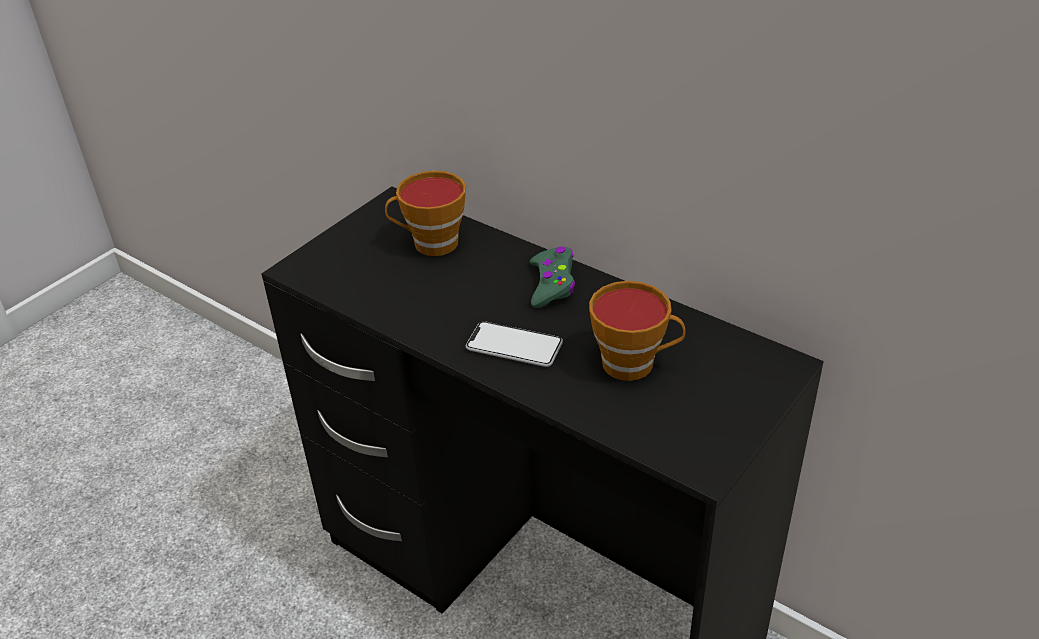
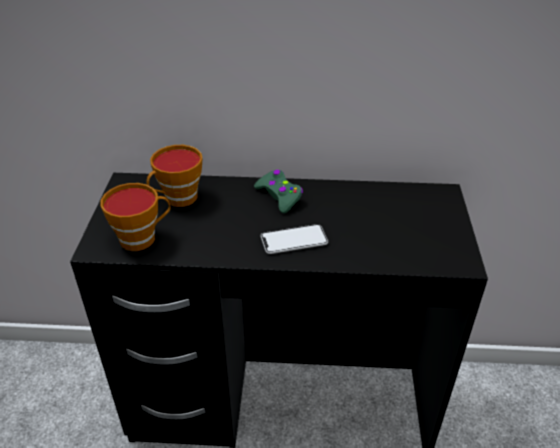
camera: 35 degrees left, 0 degrees up
(634, 364) = (371, 223): cup -> cup (142, 238)

